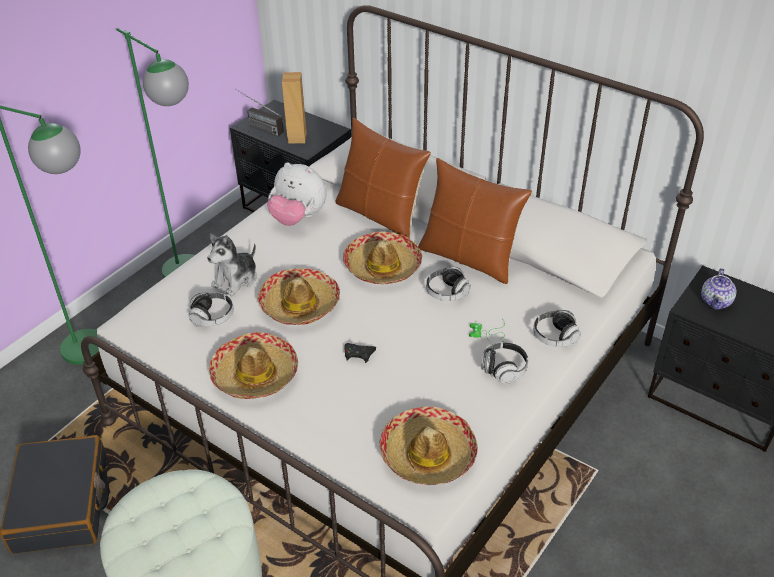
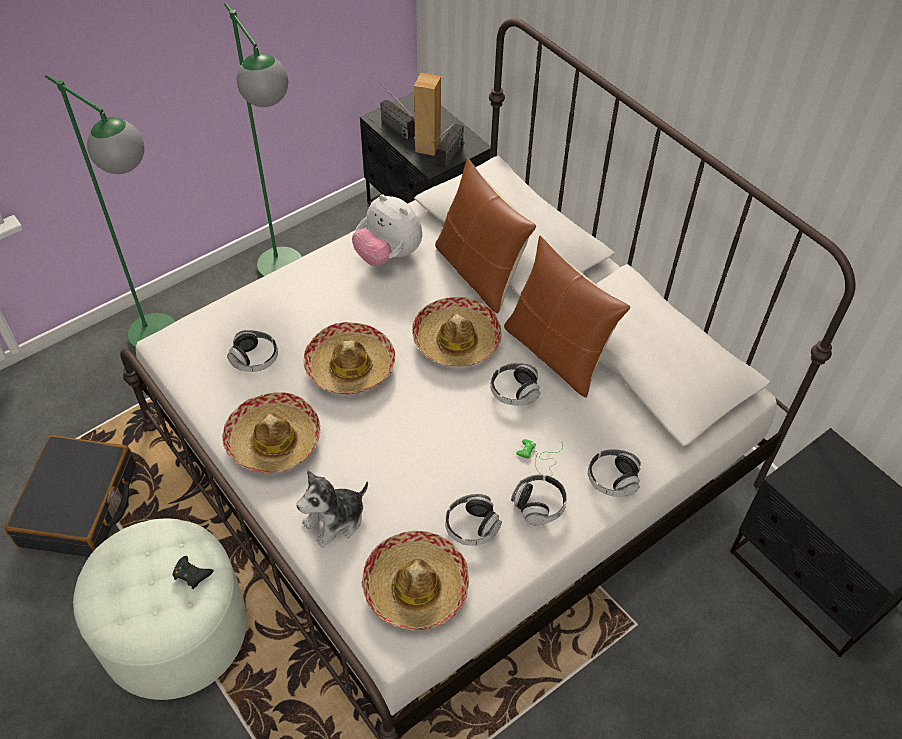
camera: 15 degrees right, 10 degrees up
(236, 279) = (295, 318): plush toy -> plush toy (335, 520)
(316, 145) = (445, 161): none -> radio
(358, 354) = (389, 444): black game controller -> black game controller (191, 574)
(455, 398) = (471, 527): none -> headphones
(716, 301) = (825, 481): teapot -> none

